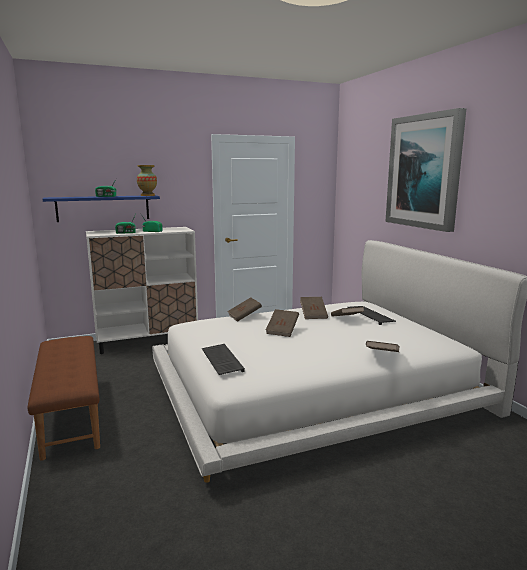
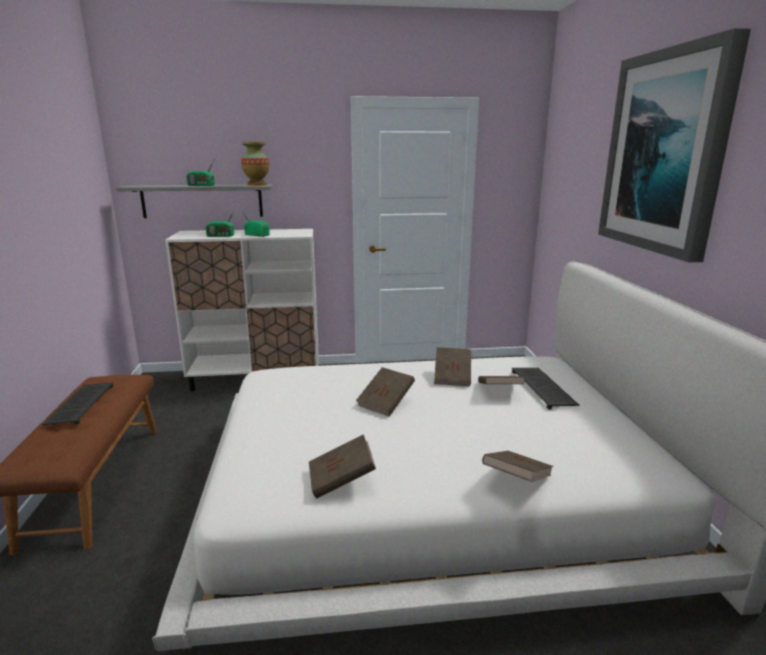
camera: 15 degrees right, 5 degrees up
(103, 208) = (202, 201): blue shelf -> grey shelf
(221, 360) = (256, 450): keyboard -> keyboard (80, 404)
(244, 316) = (350, 369): brown book -> brown book (341, 480)

